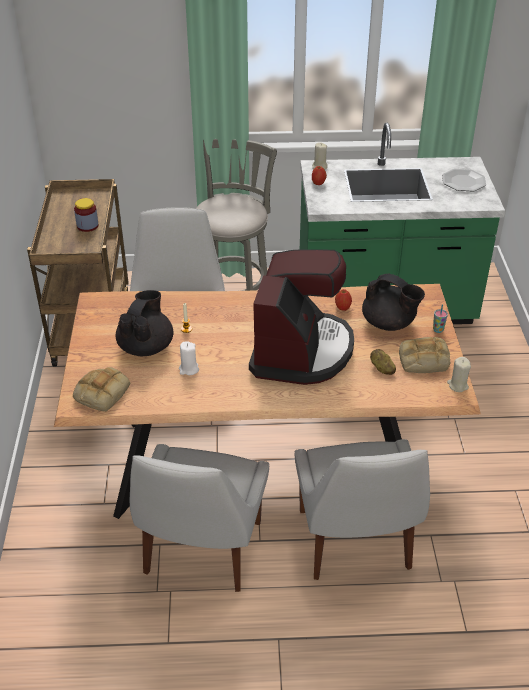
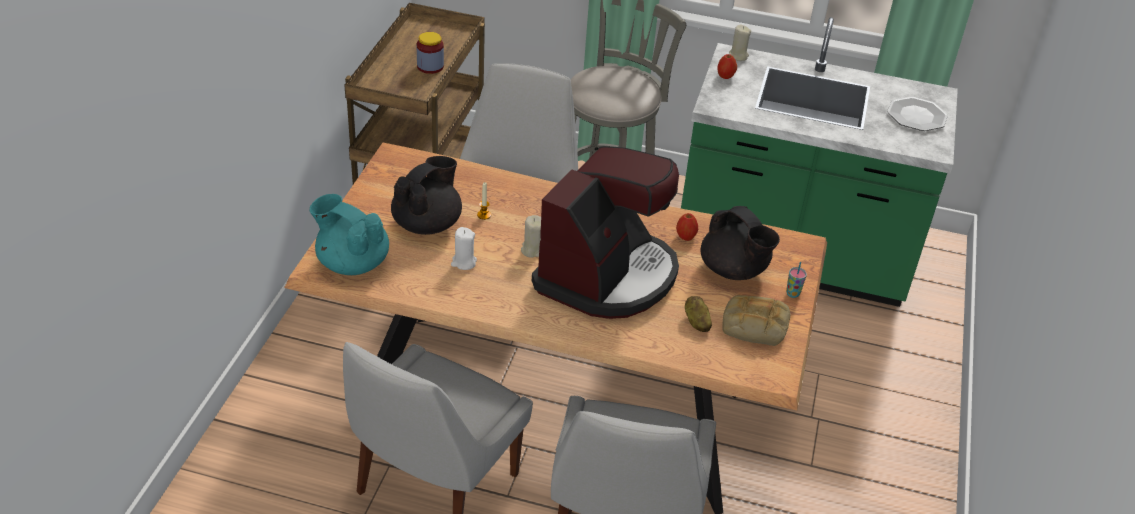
camera: 15 degrees right, 0 degrees up
(101, 392) = (352, 262): bread -> turquoise teapot
(457, 385) = (782, 367): beige candle -> beige candle (532, 250)

